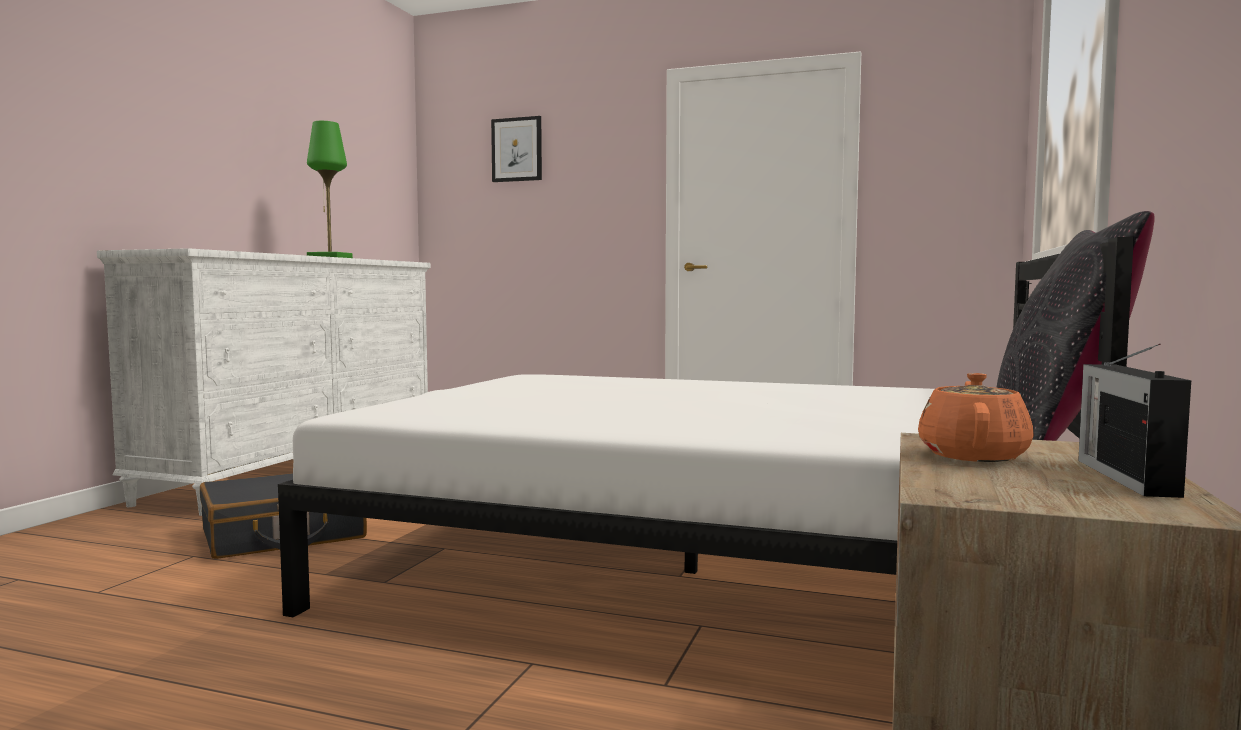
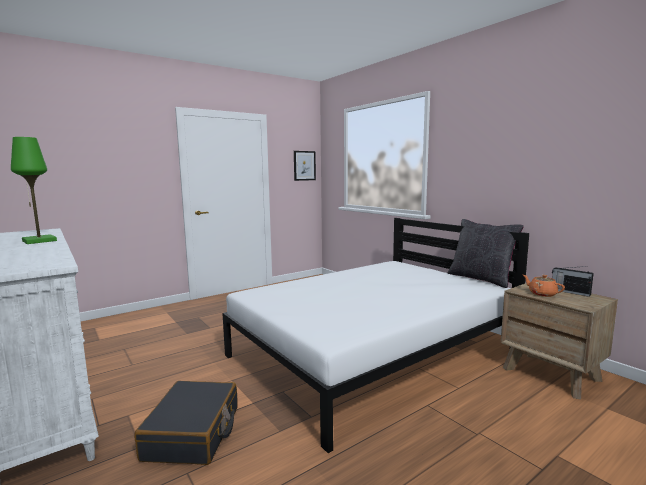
camera: 55 degrees left, 5 degrees up
(517, 149) = (73, 142): picture -> picture (304, 165)

